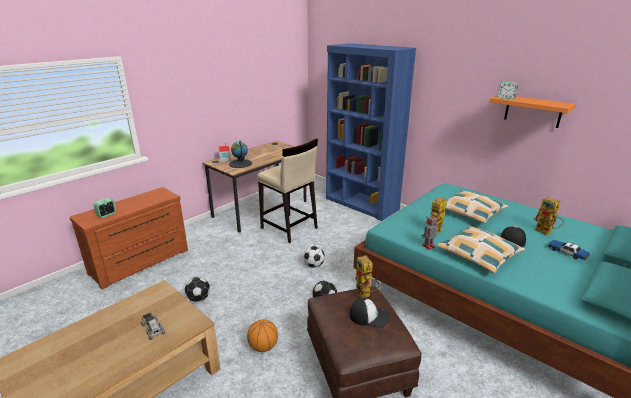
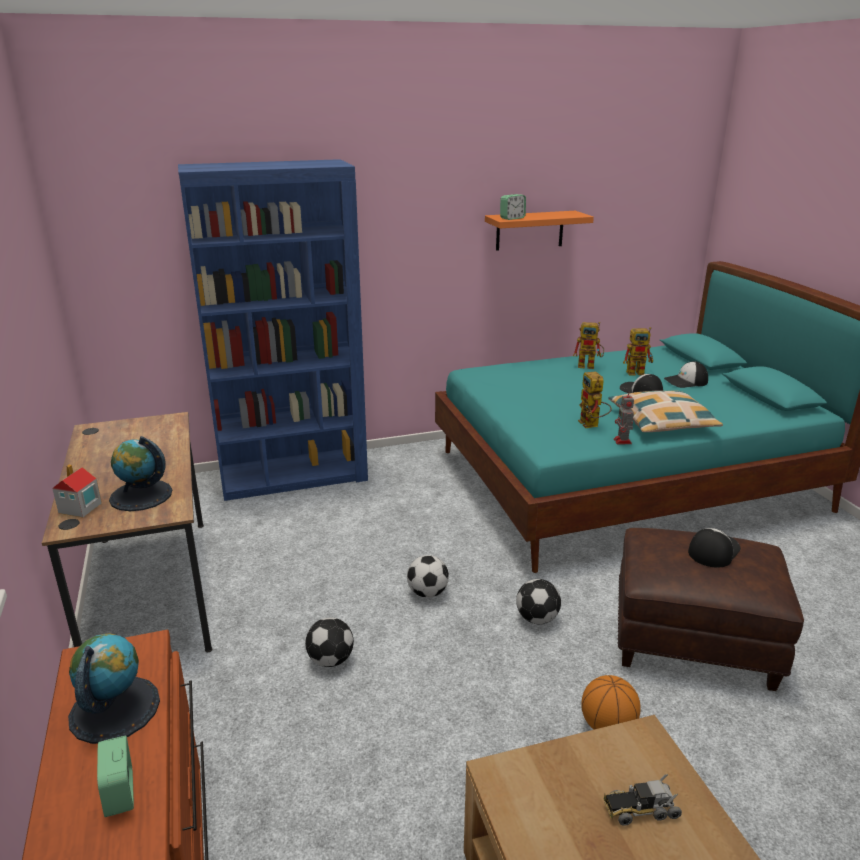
camera: 60 degrees left, 0 degrees up
(139, 202) = (114, 709): none -> globe
(199, 298) = (409, 784): football -> football (331, 659)
(289, 228) = (277, 579): beige stool -> none
(365, 295) = (661, 538): toy robot -> toy robot (590, 366)
(470, 212) = (558, 387): pillow -> none
(567, 253) = (686, 381): toy car -> cap

